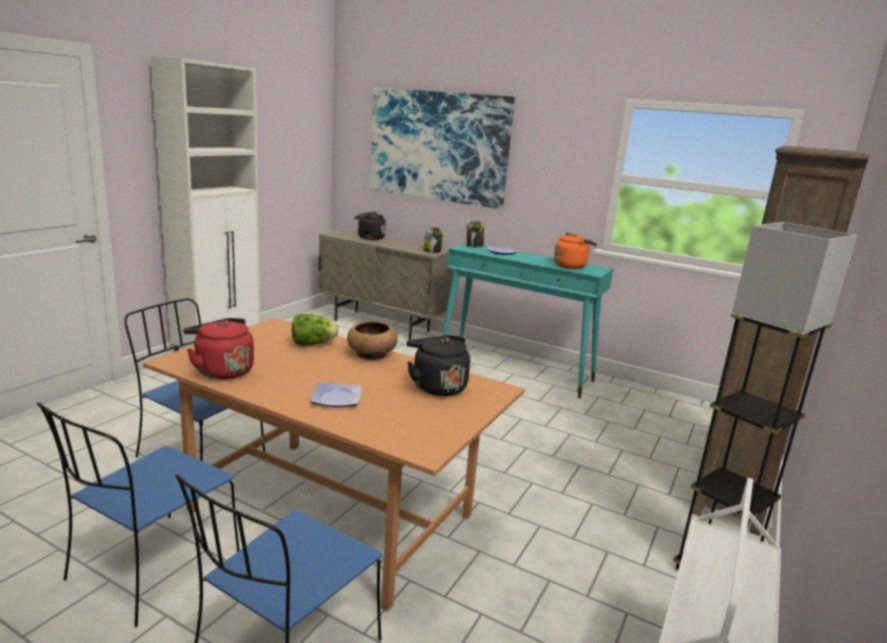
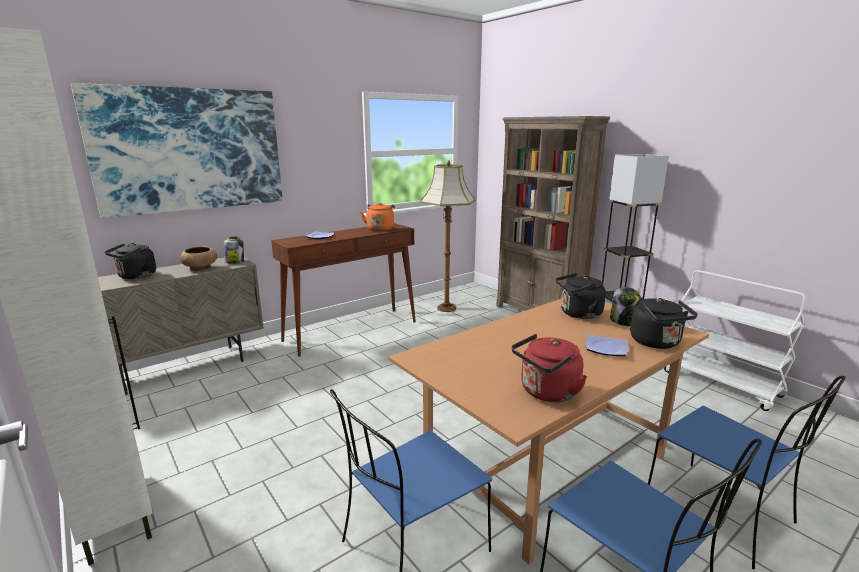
camera: 65 degrees left, 0 degrees up
(312, 344) = (480, 345): lettuce -> none
(371, 355) = (511, 326): brown bowl -> brown bowl (201, 268)
(371, 428) = (657, 343): none -> black kettle
(474, 246) = (289, 240): jar -> jar (623, 321)
(515, 370) = (352, 331): turquoise console table -> brown console table
(646, 411) = (446, 308): none -> floor lamp

